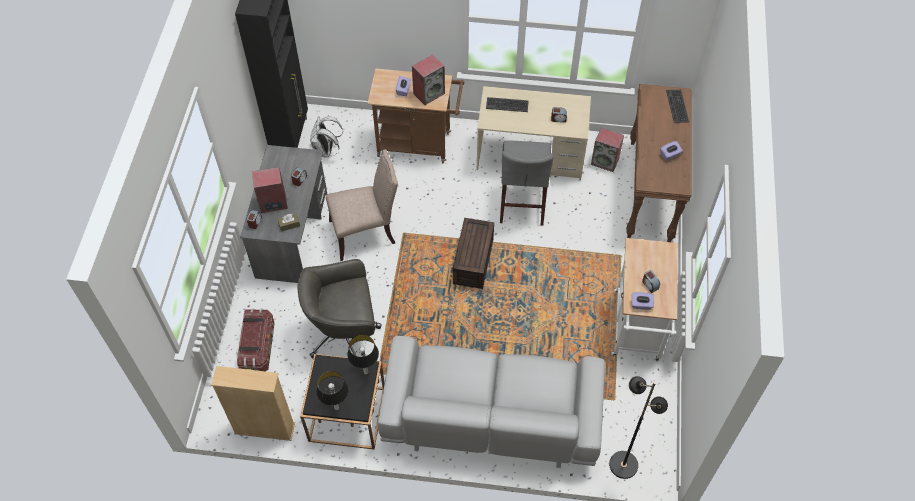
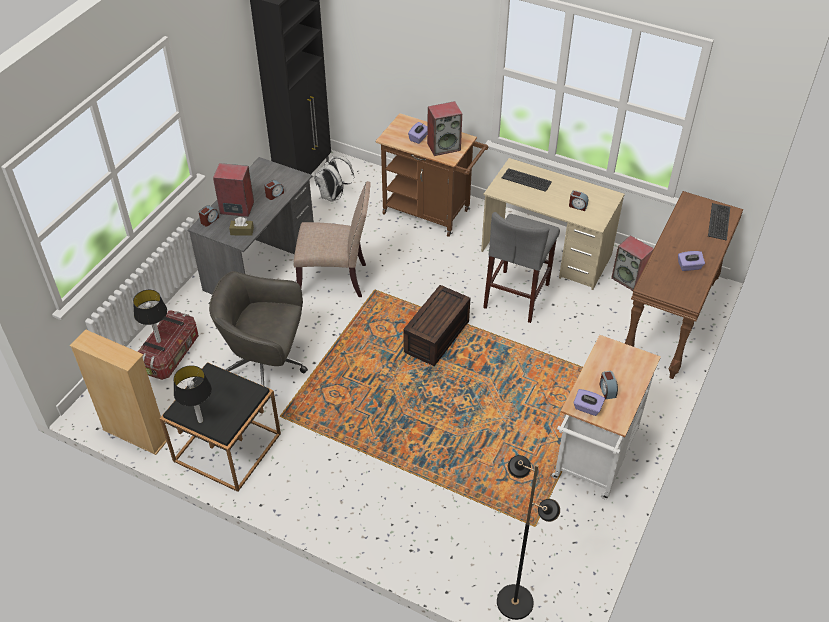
camera: 20 degrees right, 10 degrees down
(366, 372) = (250, 395): table lamp -> table lamp (159, 341)
(490, 416) = (382, 498): grey sofa -> none

